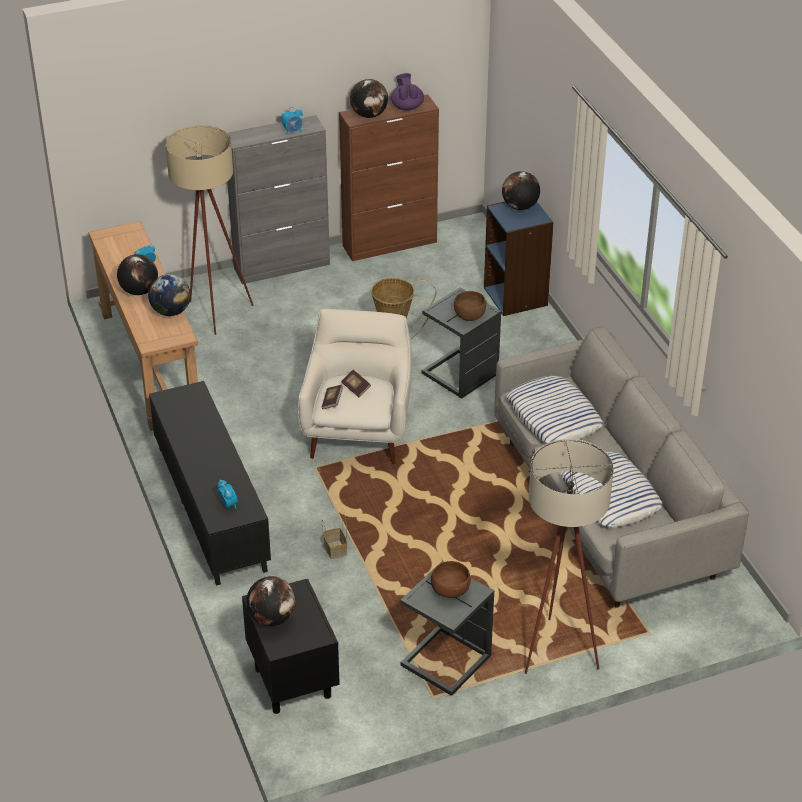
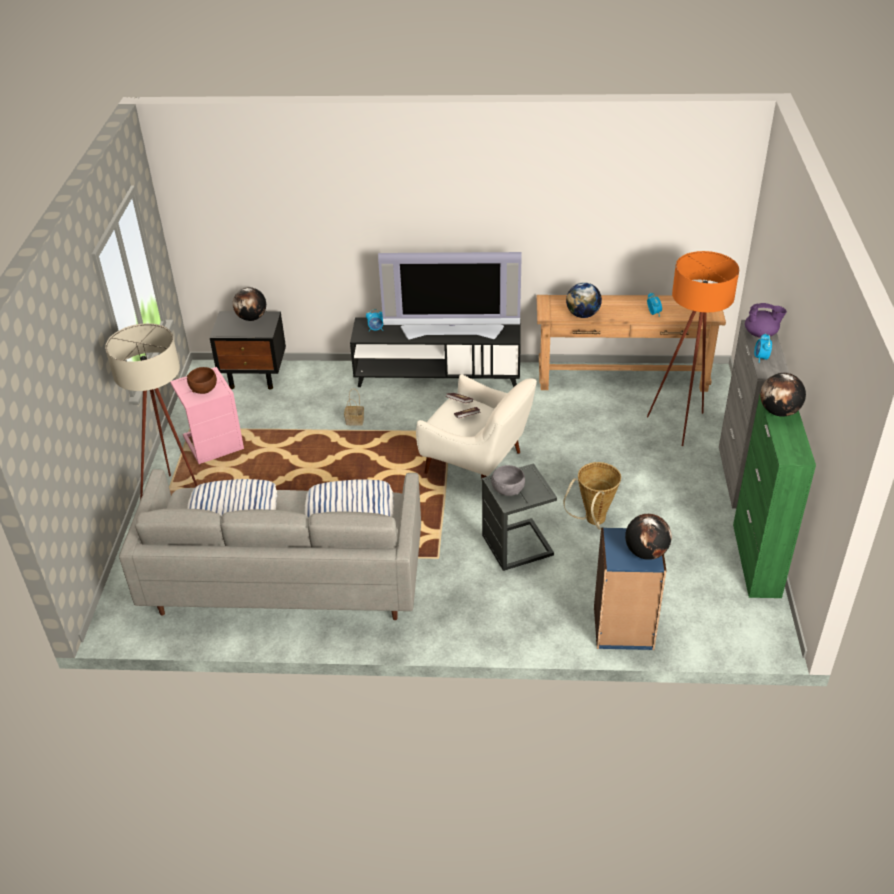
camera: 115 degrees right, 0 degrees up
(139, 291) = (619, 305): globe -> none
(200, 440) = (452, 330): none -> television
(213, 311) = (683, 423): beige floor lamp -> orange floor lamp
(390, 244) = (756, 560): brown cabinet -> green cabinet
(407, 106) = (790, 442): purple teapot -> purple teapot (761, 334)
(444, 661) = (214, 442): grey side table -> pink side table
(469, 316) = (507, 490): brown bowl -> grey bowl

